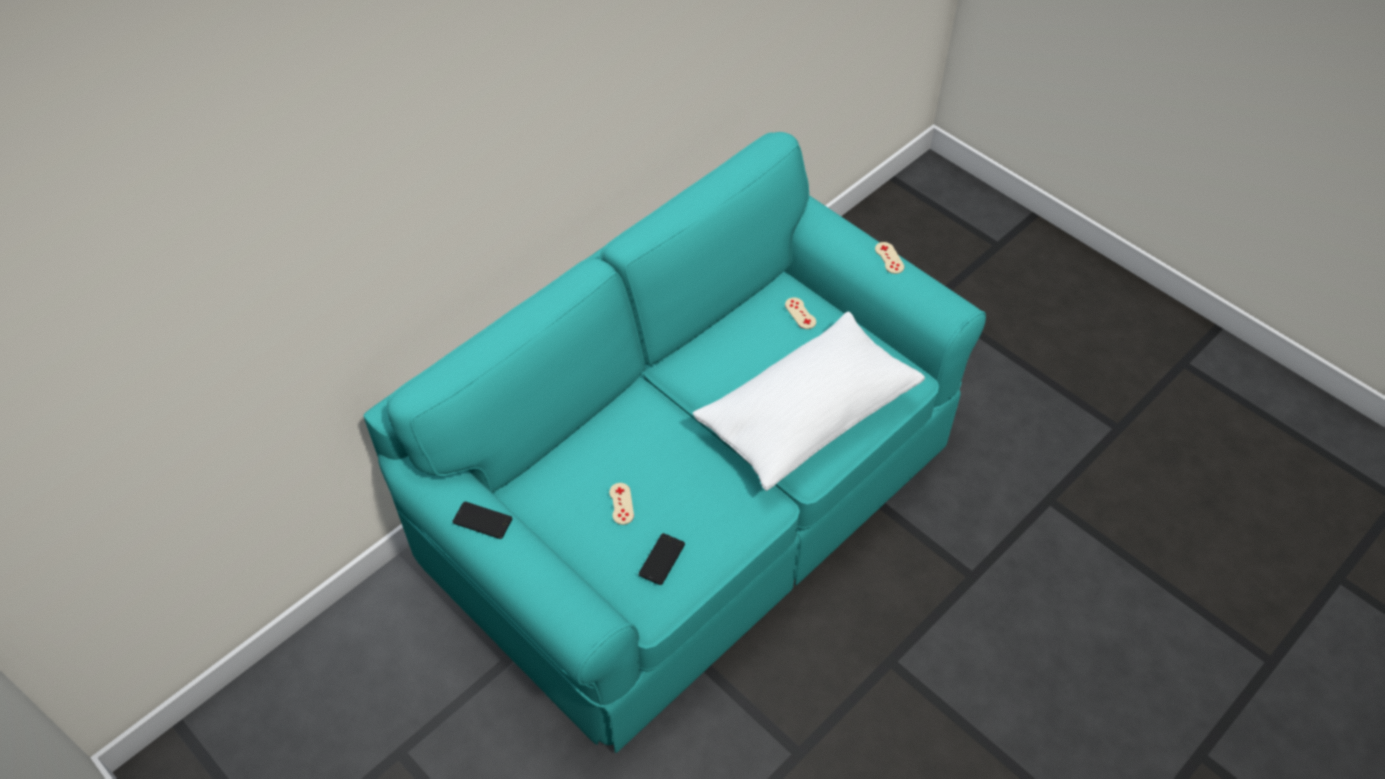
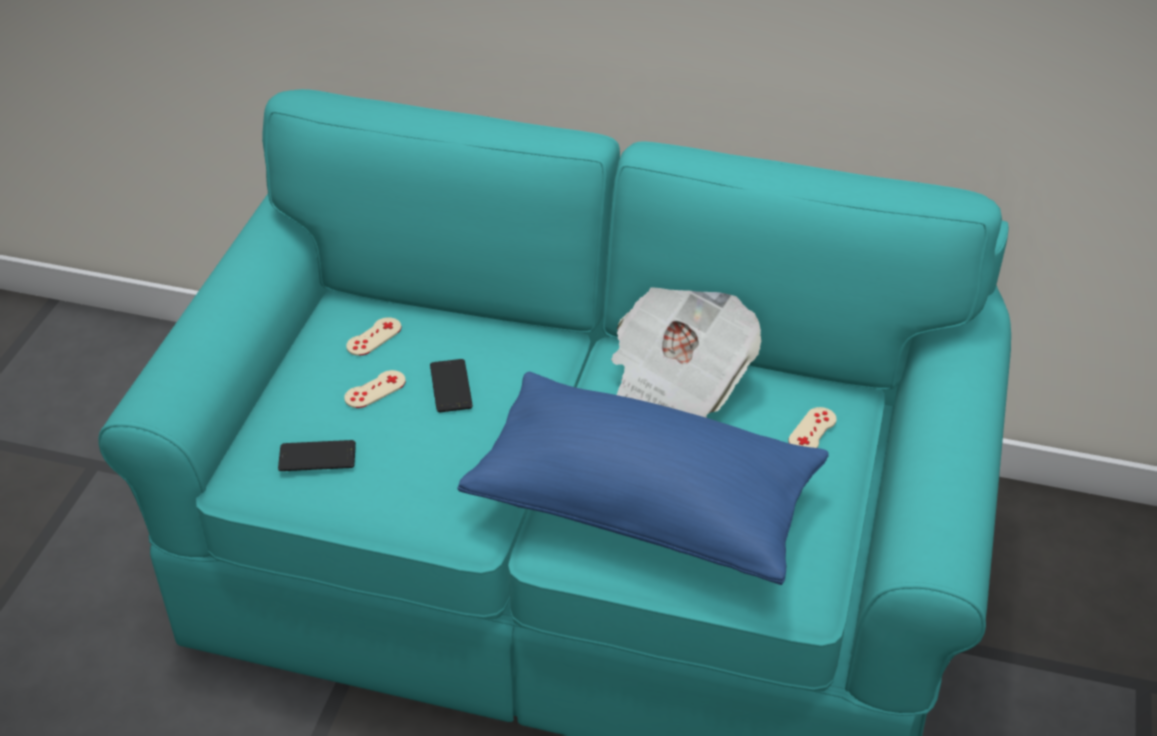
camera: 60 degrees right, 10 degrees down
(482, 520) = (245, 268): phone -> phone (451, 386)
(722, 353) = (676, 383): none -> newspaper
(807, 415) = (644, 505): white pillow -> blue pillow
(889, 258) = (964, 453): beige game controller -> beige game controller (374, 337)

